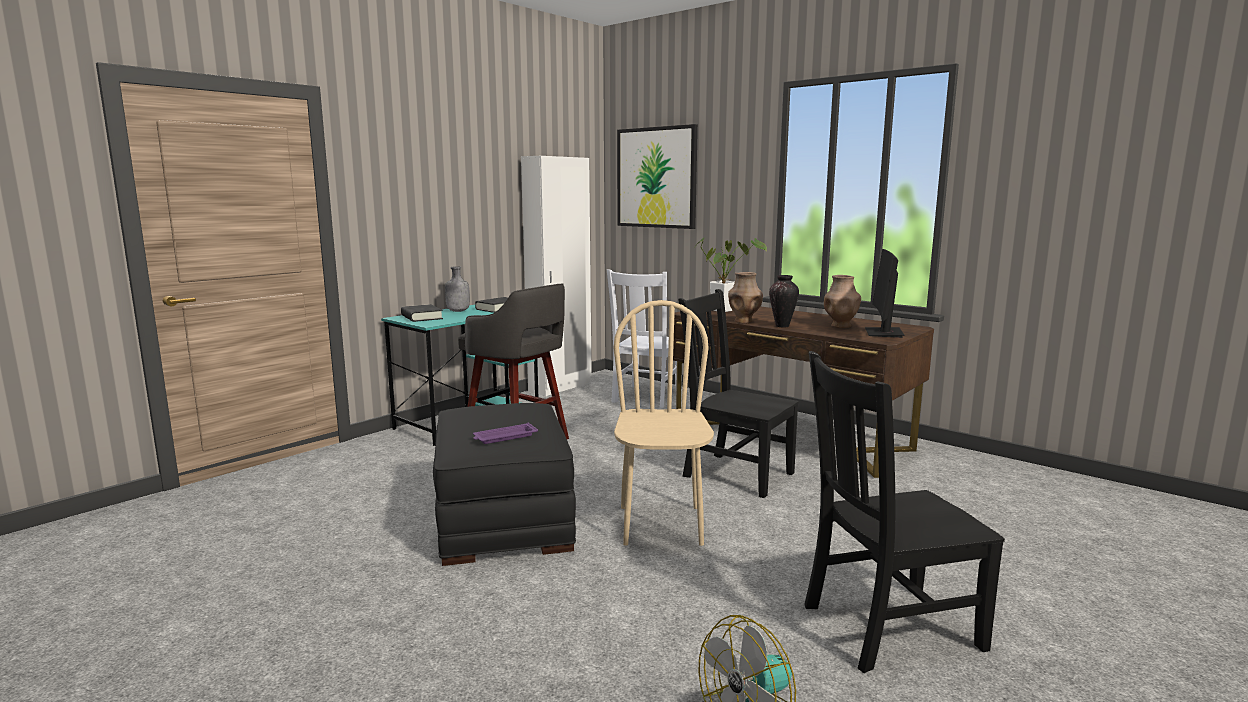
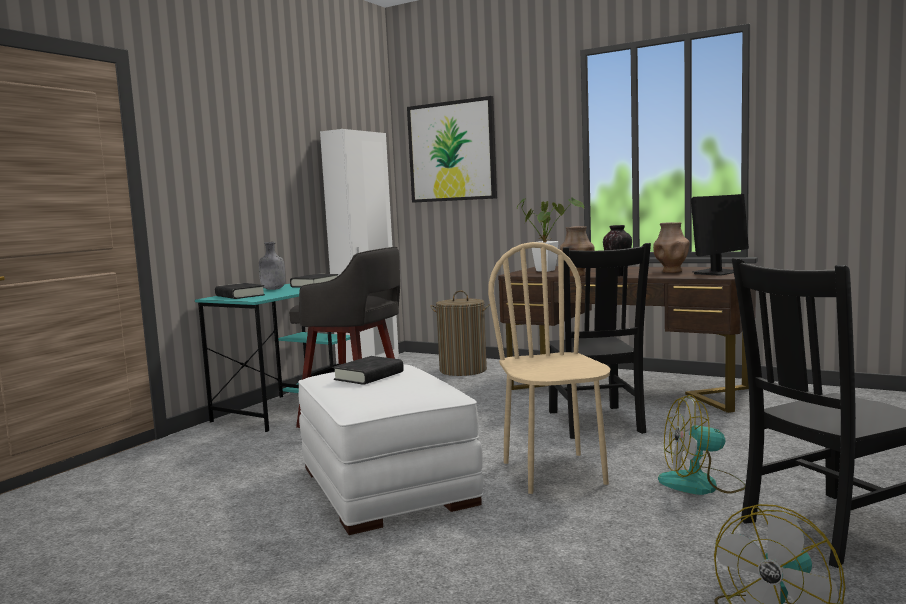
camera: 10 degrees left, 5 degrees down
(494, 416) = (369, 376): none -> black book
(502, 517) = (385, 485): black ottoman -> white ottoman
(504, 437) = (397, 390): purple tray -> none
(646, 397) = (463, 370): white chair -> laundry basket
(735, 473) = (595, 423): black chair -> black chair turned 120 degrees counterclockwise
(793, 558) = (701, 484): none -> fan
(883, 333) = (717, 273): monitor -> monitor turned 135 degrees counterclockwise

